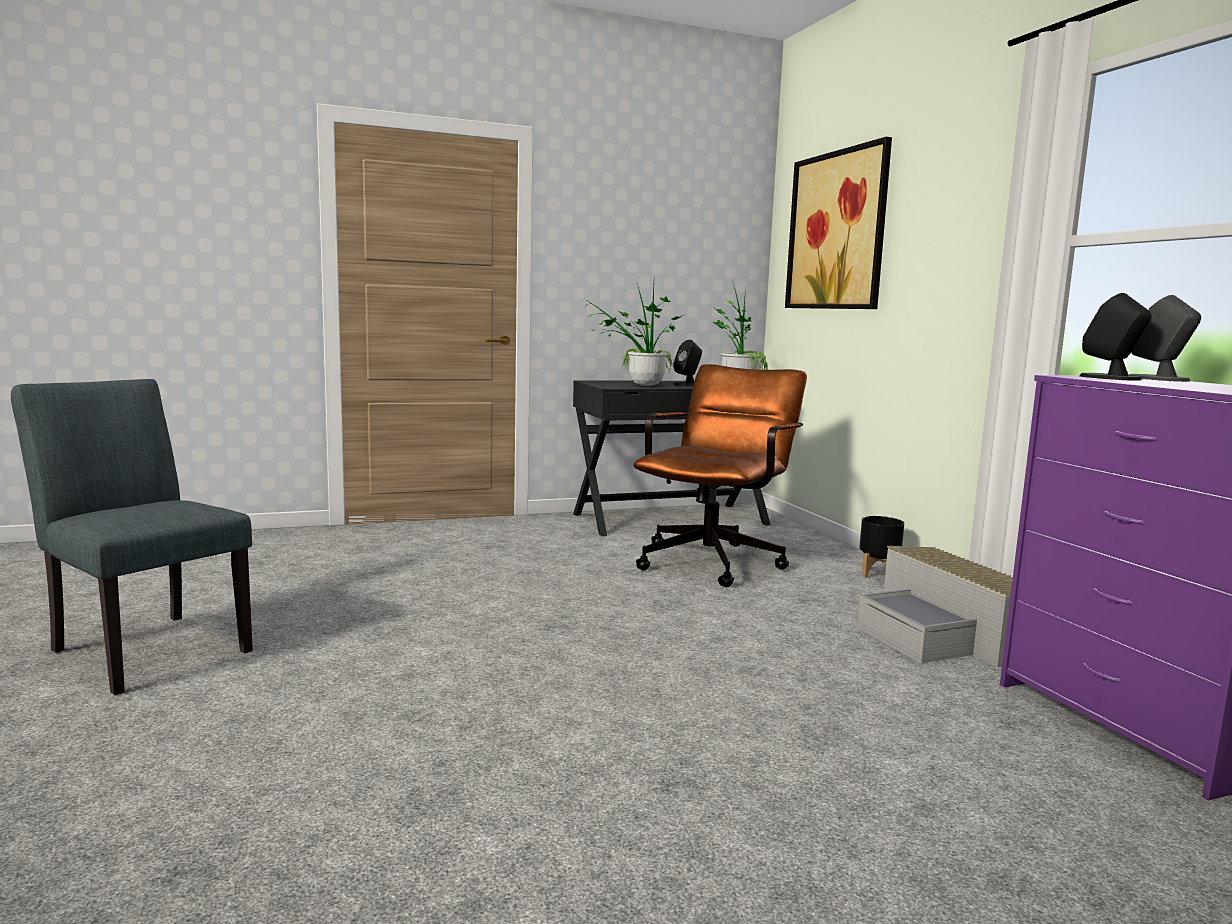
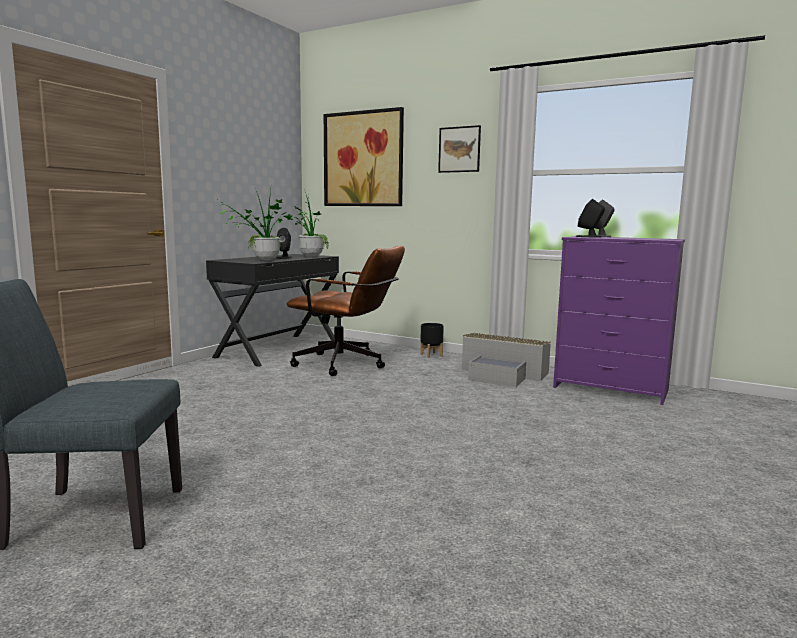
camera: 40 degrees left, 0 degrees up
(715, 560) = (347, 365): brown office chair -> brown office chair turned 120 degrees clockwise
(964, 203) = (459, 149): none -> picture

